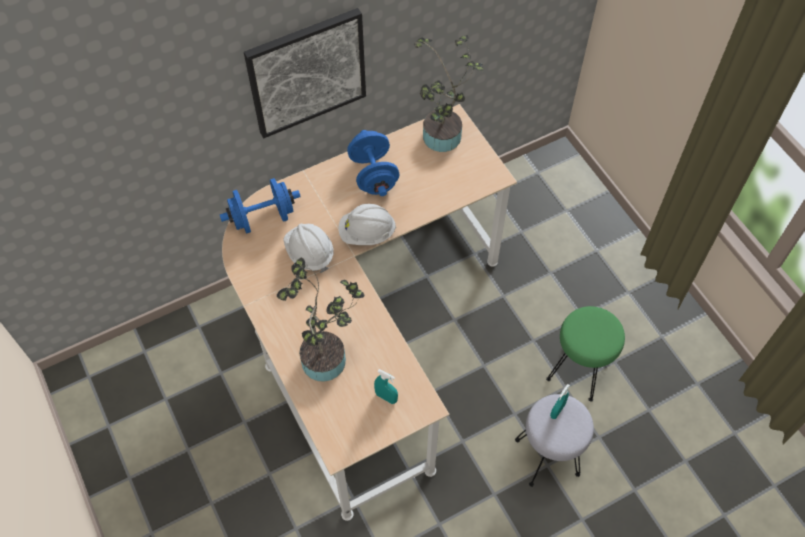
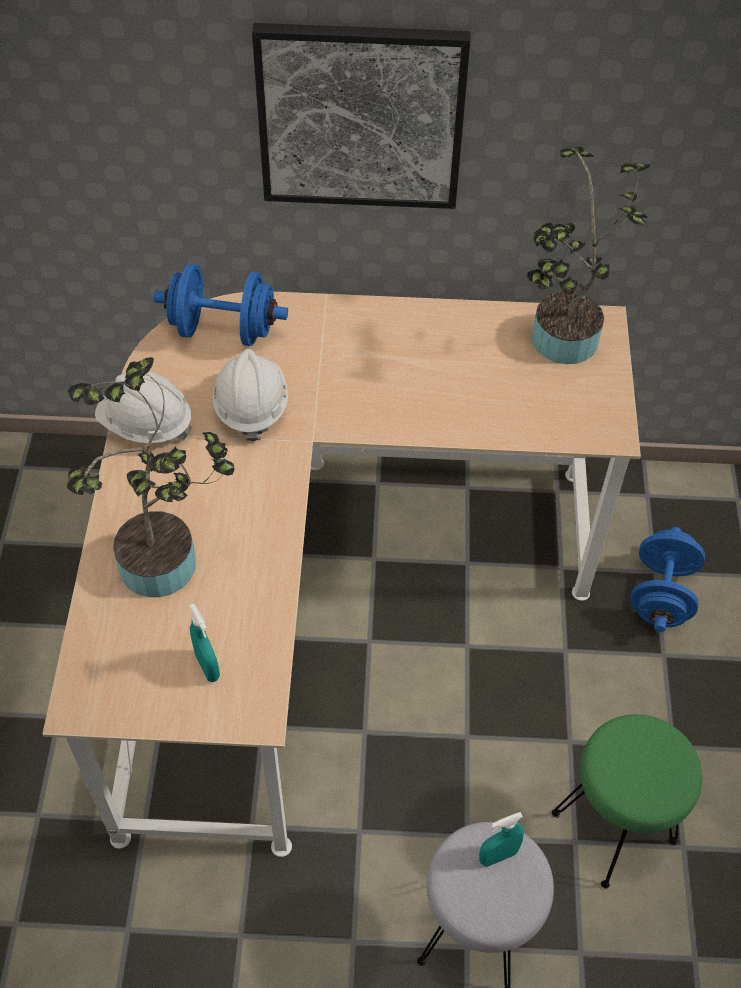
camera: 30 degrees right, 5 degrees down
(367, 233) = (353, 420): white hard hat -> white hard hat (146, 425)
(373, 175) = (422, 345): blue dumbbell -> blue dumbbell (661, 594)

